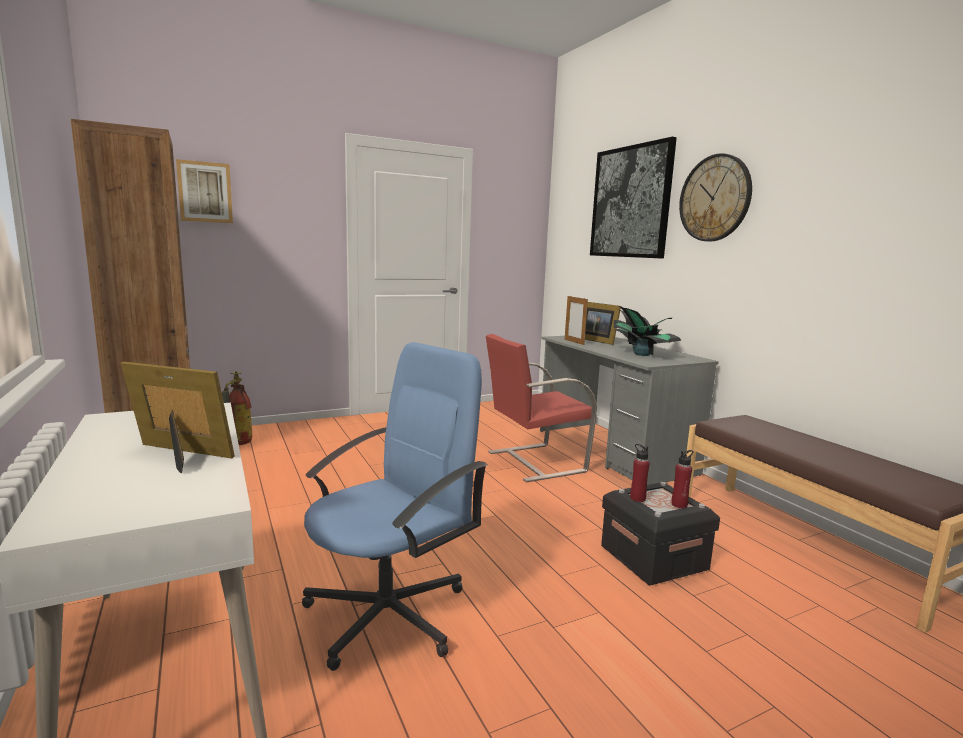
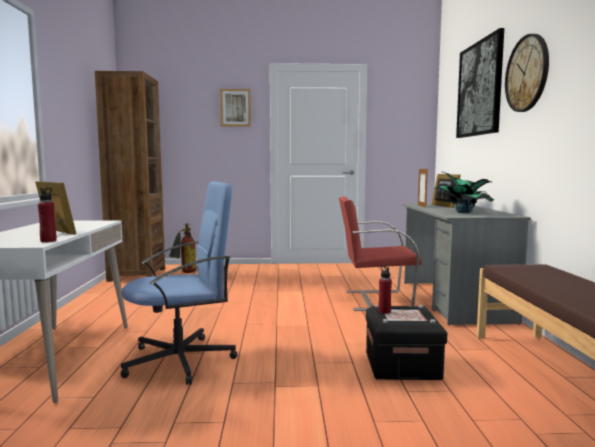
camera: 25 degrees right, 5 degrees down
(205, 192) = (180, 110): picture -> picture (235, 108)
(679, 504) = (414, 318): red bottle -> red bottle (48, 241)

